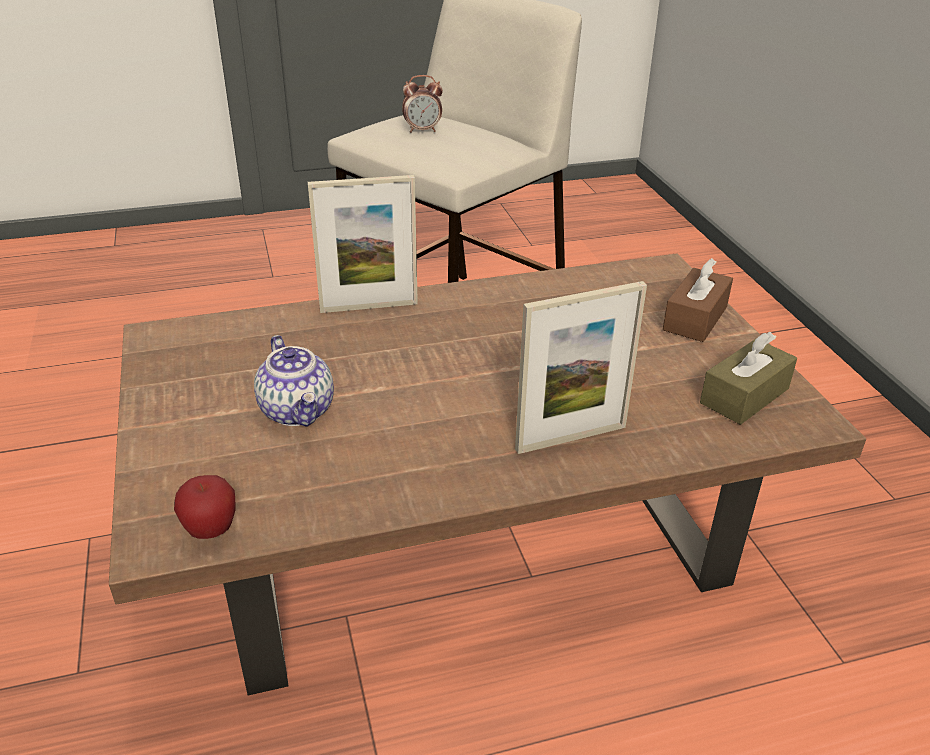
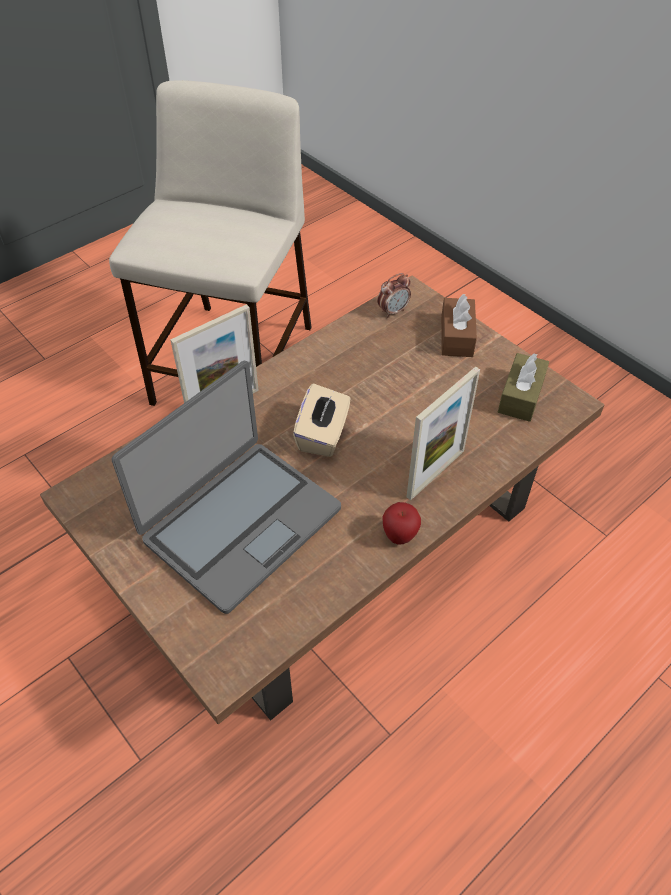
camera: 25 degrees left, 15 degrees up
(211, 531) = (253, 646): apple -> apple (399, 536)
(298, 411) = (240, 523): teapot -> laptop
(422, 130) = (188, 228): alarm clock -> alarm clock (393, 311)
(458, 361) = (323, 435): none -> beige tissue box

